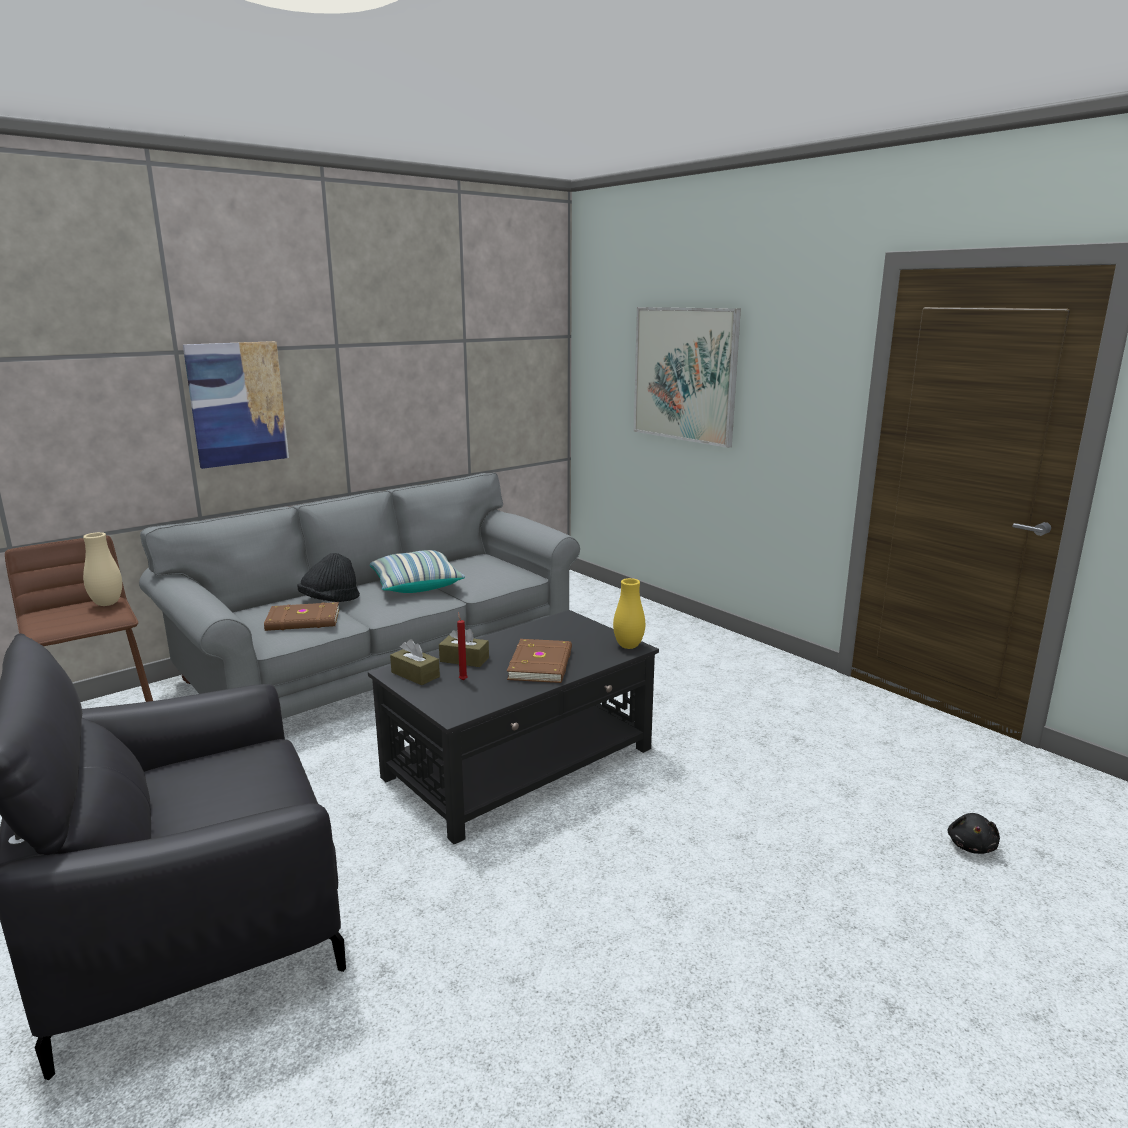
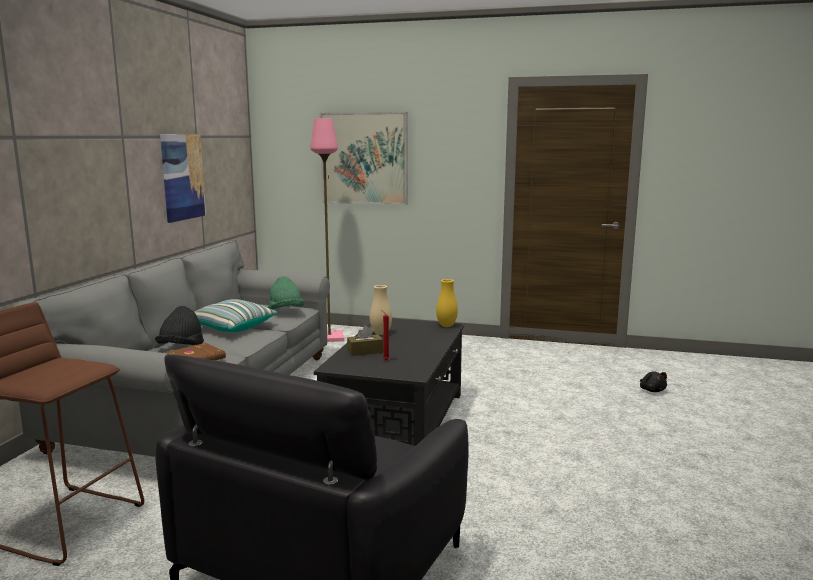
camera: 35 degrees left, 5 degrees down
(107, 604) = (65, 362): beige vase -> beige vase (381, 333)
(237, 404) = (61, 186): picture -> picture (182, 177)
(415, 674) = (350, 365): brown tissue box -> none
(497, 576) = (286, 311): none -> green hat
(542, 664) = (416, 343): brown book -> none
(610, 614) = (330, 337): none -> pink floor lamp

